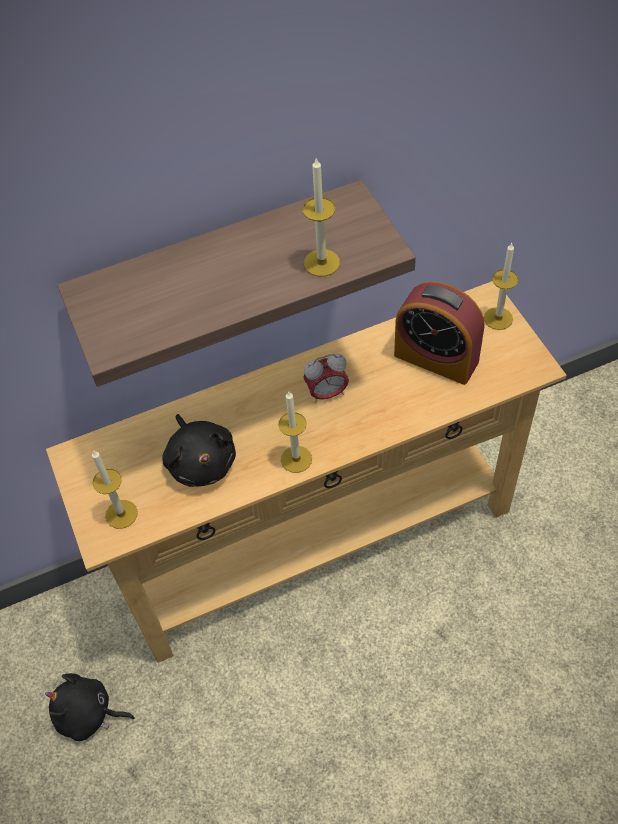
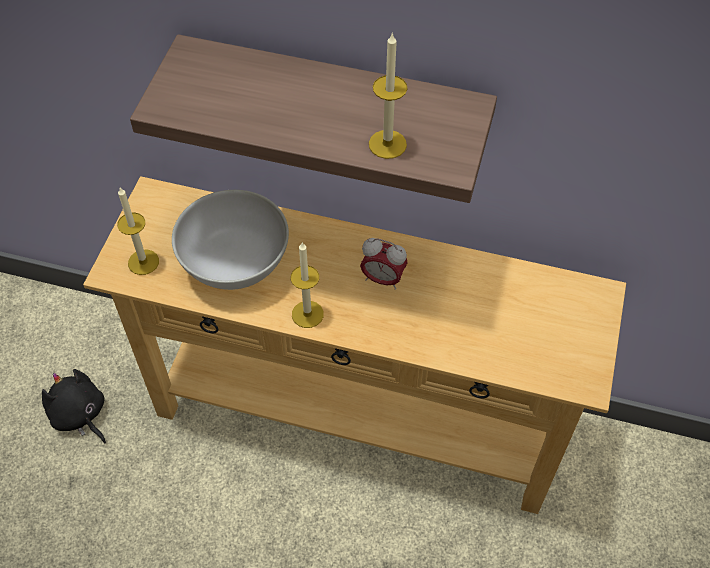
camera: 35 degrees right, 0 degrees up
(201, 461) = (236, 264): black plush toy -> white bowl
(436, 358) = (503, 313): alarm clock -> none
(498, 318) = (593, 317): candle -> none

